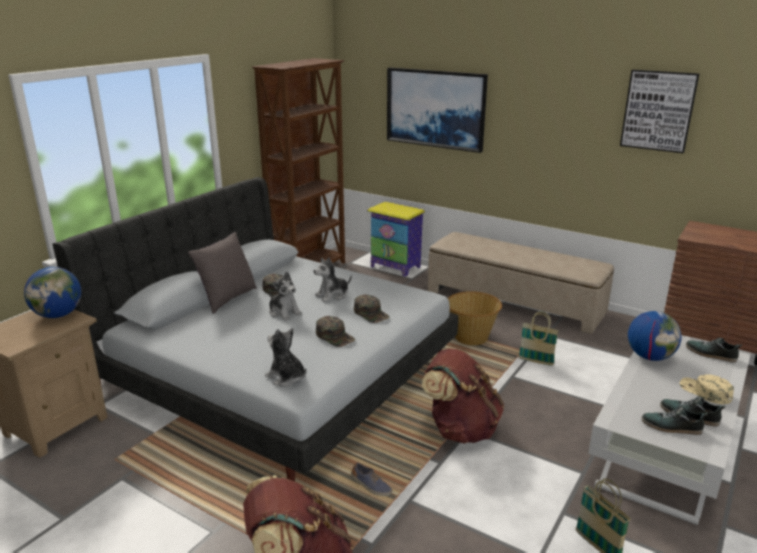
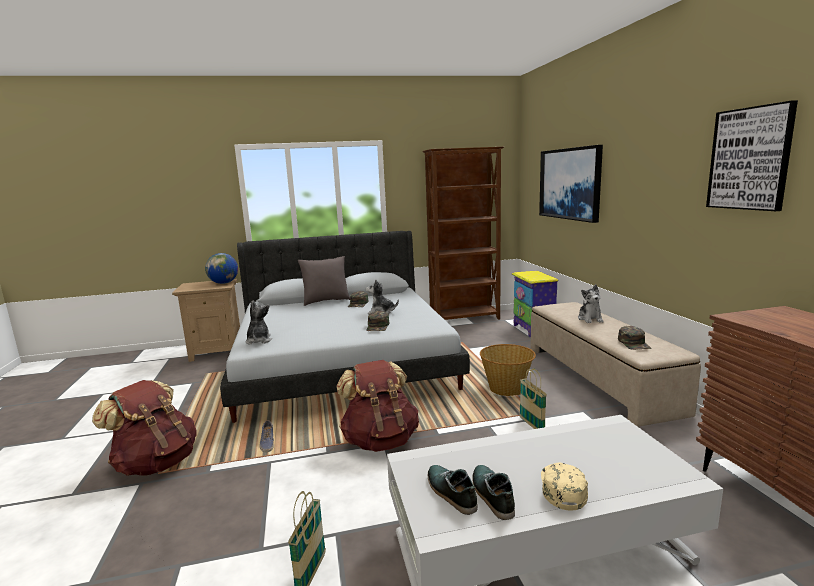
camera: 45 degrees right, 10 degrees down
(284, 312) = (335, 313): plush toy -> plush toy (590, 319)
(335, 336) = (328, 331): green cap -> green cap (634, 343)
(650, 357) = (567, 435): globe -> none
(711, 354) = (656, 463): shoe -> none

